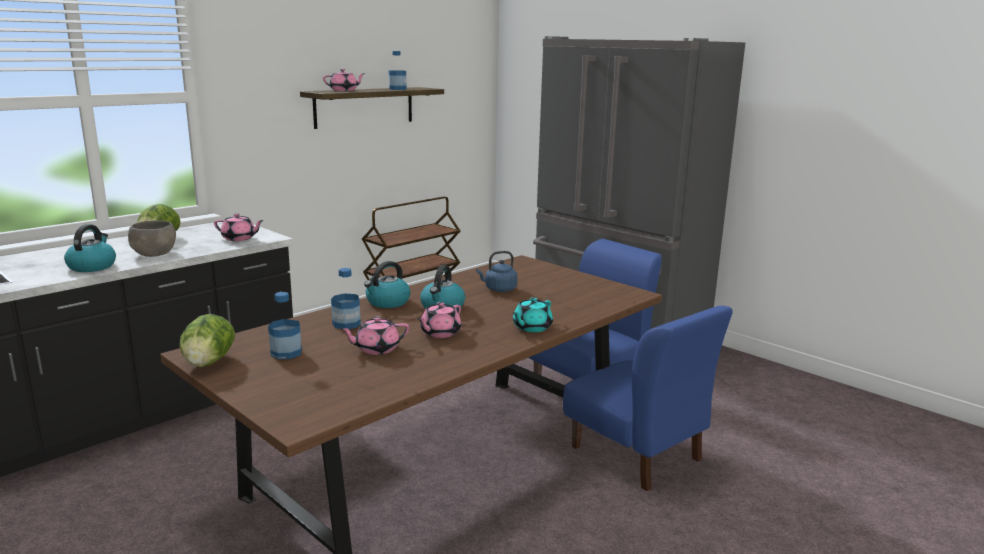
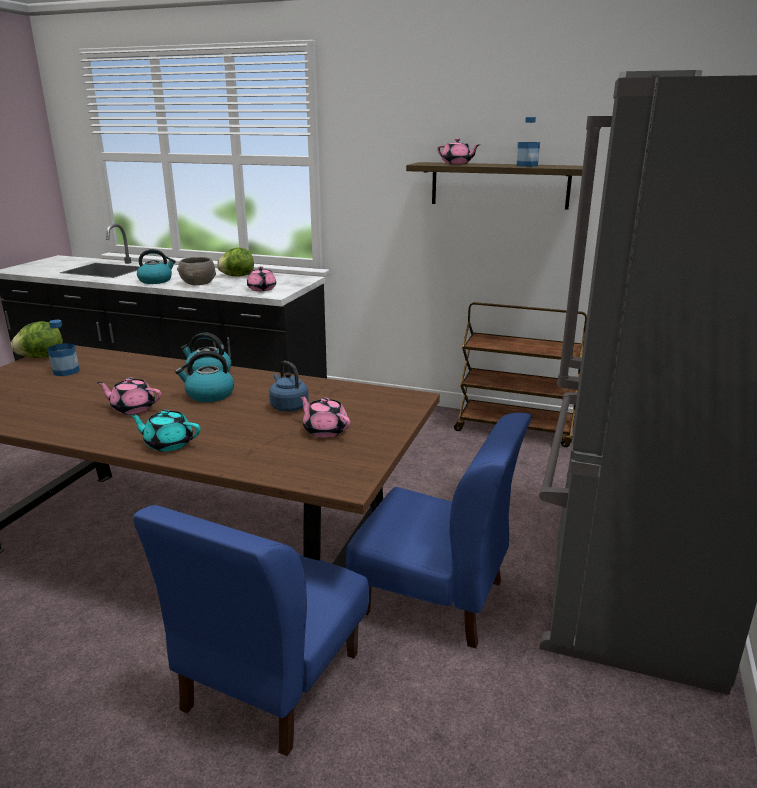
camera: 65 degrees right, 5 degrees up
(346, 324) = (140, 373): bottle -> none
(376, 349) = (82, 395): pink teapot -> pink teapot (325, 430)

